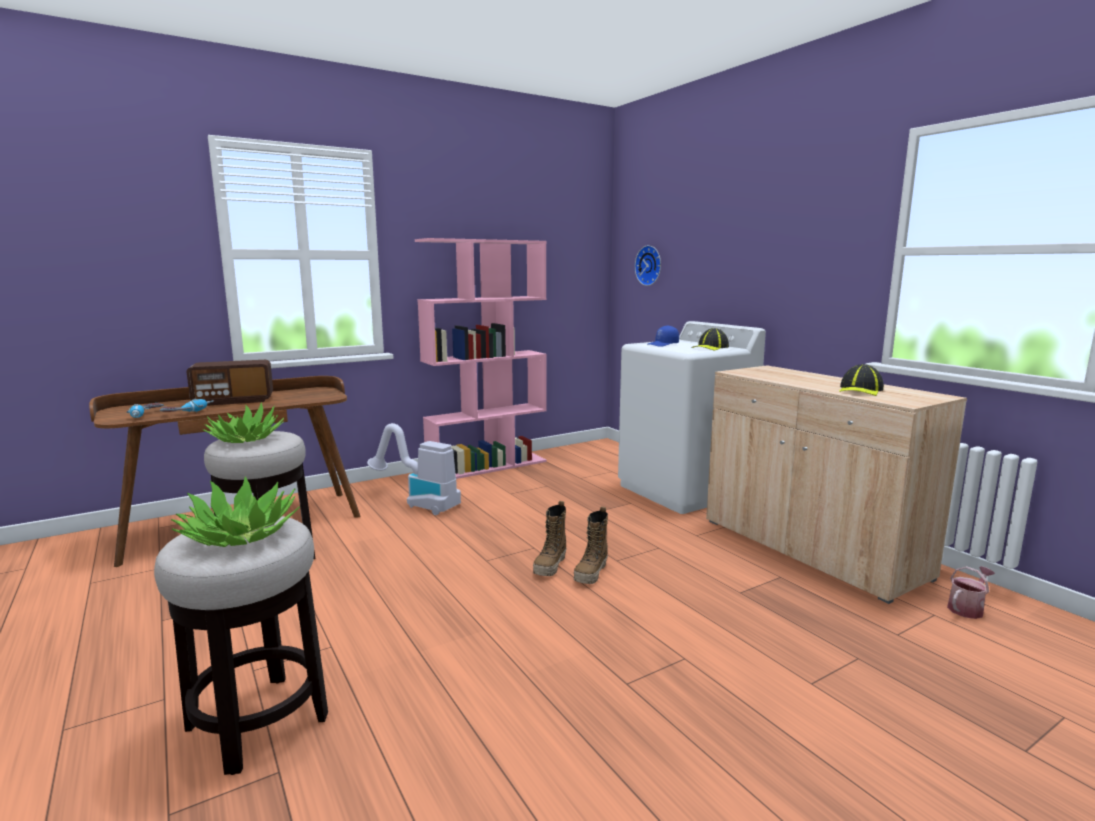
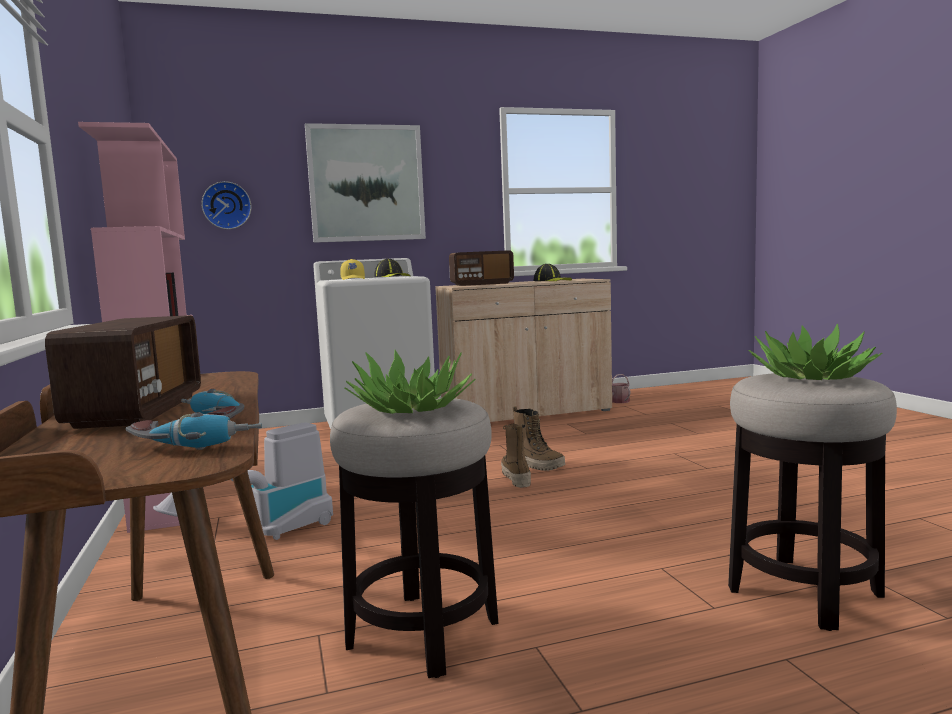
camera: 75 degrees left, 5 degrees down
(550, 566) = (515, 478): boot -> boot turned 135 degrees counterclockwise
(663, 344) = (353, 279): blue cap -> yellow cap
(745, 244) = (366, 183): none -> picture
(789, 374) = (481, 284): none -> radio

